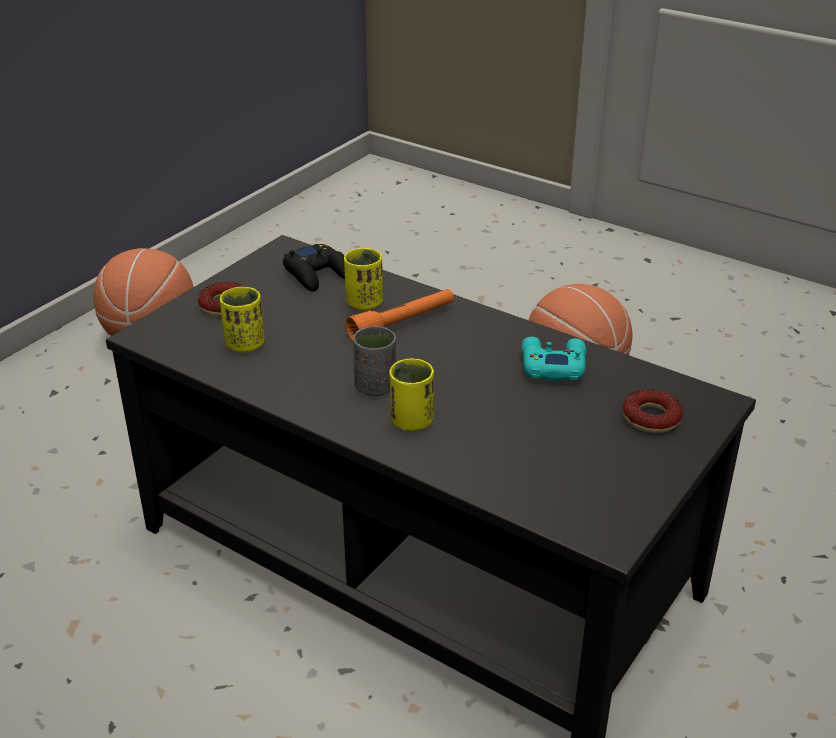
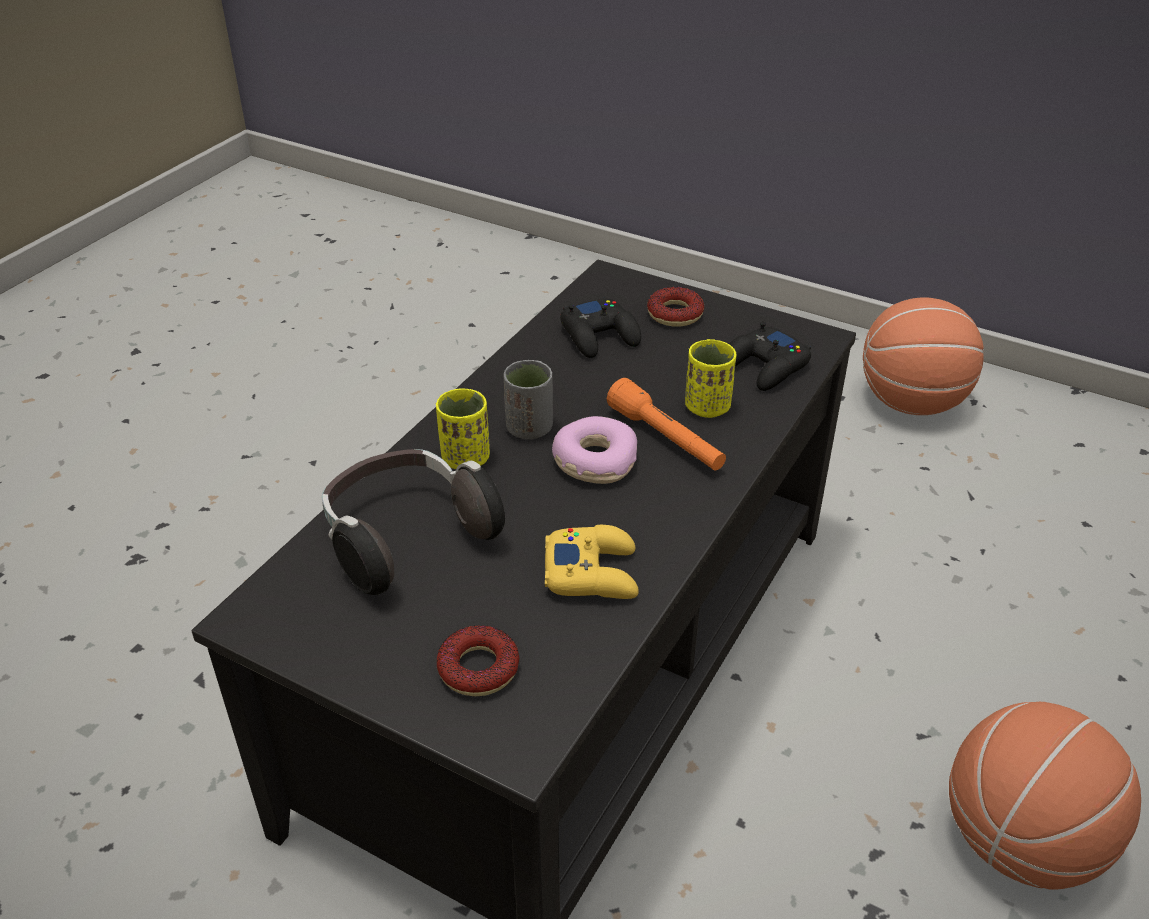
camera: 85 degrees right, 5 degrees up
(245, 344) = (600, 336): yellow cup -> black game controller
(424, 357) = (594, 461): none -> donut
(513, 453) = (406, 538): none -> headphones
(552, 366) = (592, 572): turquoise game controller -> yellow game controller

